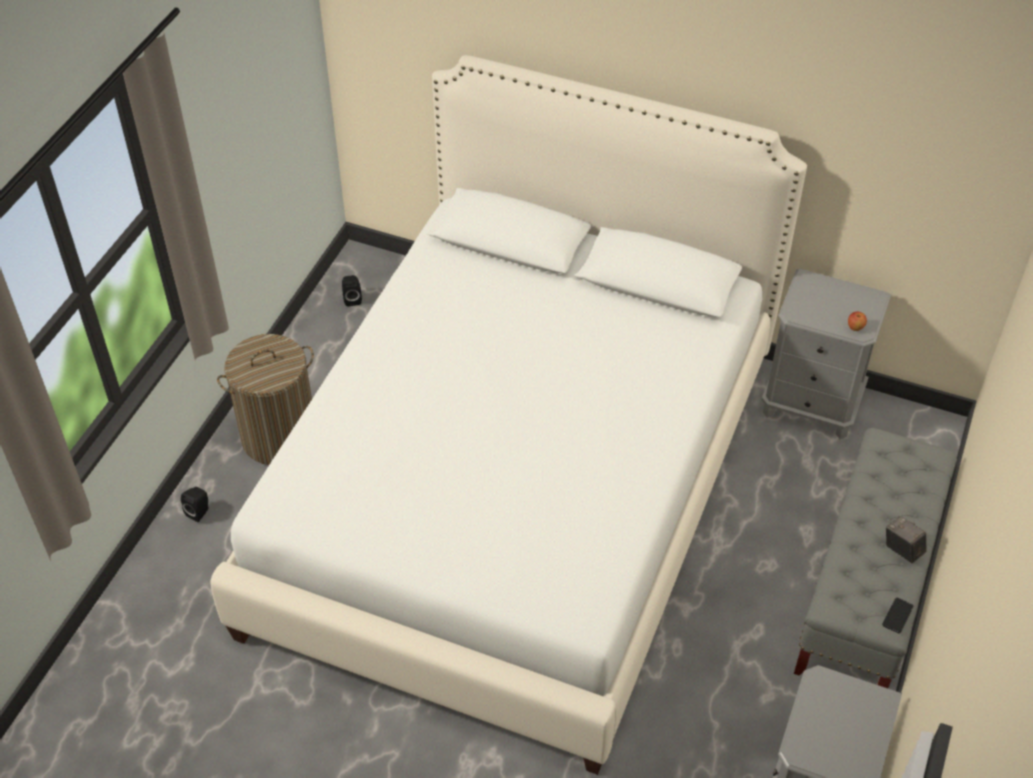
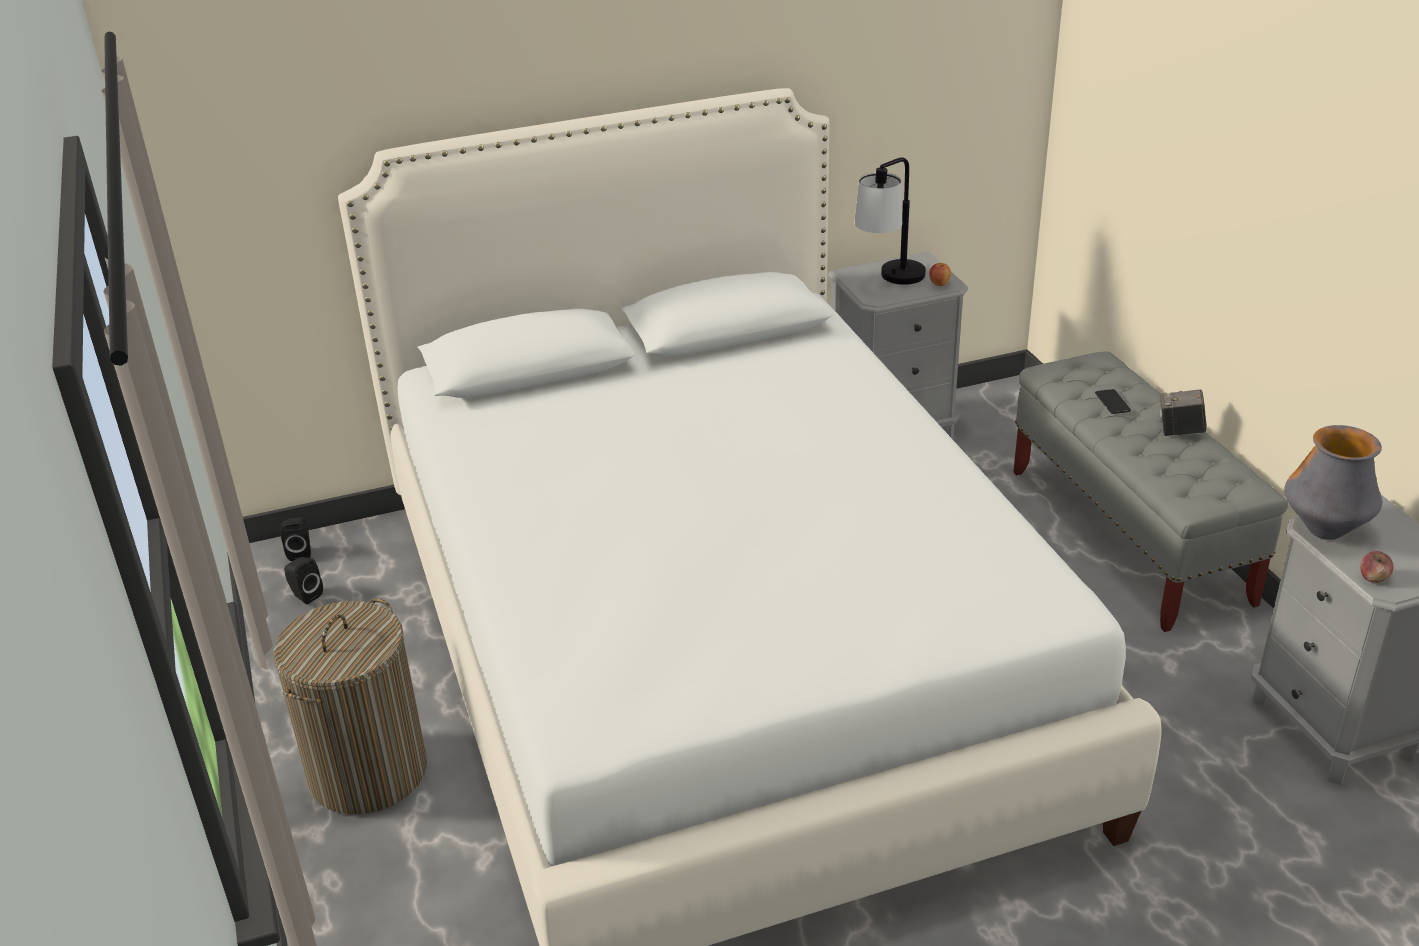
camera: 40 degrees left, 15 degrees down
(199, 512) = (349, 915): black speaker -> black speaker (300, 552)
(802, 739) = (1373, 578): none -> apple
(822, 688) = (1324, 531): none -> vase
(823, 305) = (890, 282): none -> table lamp
(897, 616) = (1249, 476): phone -> phone (1112, 402)

